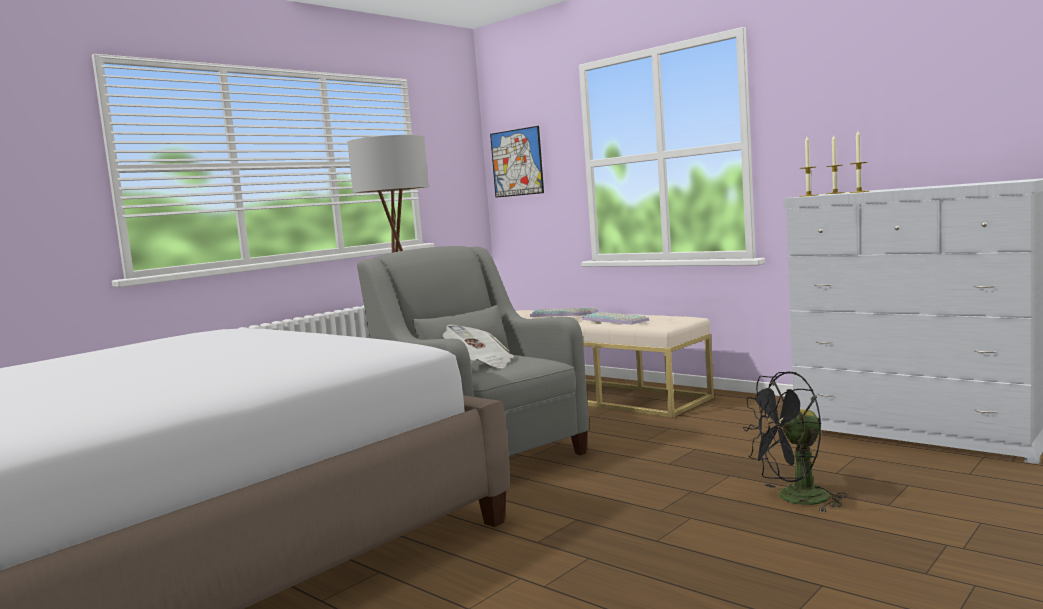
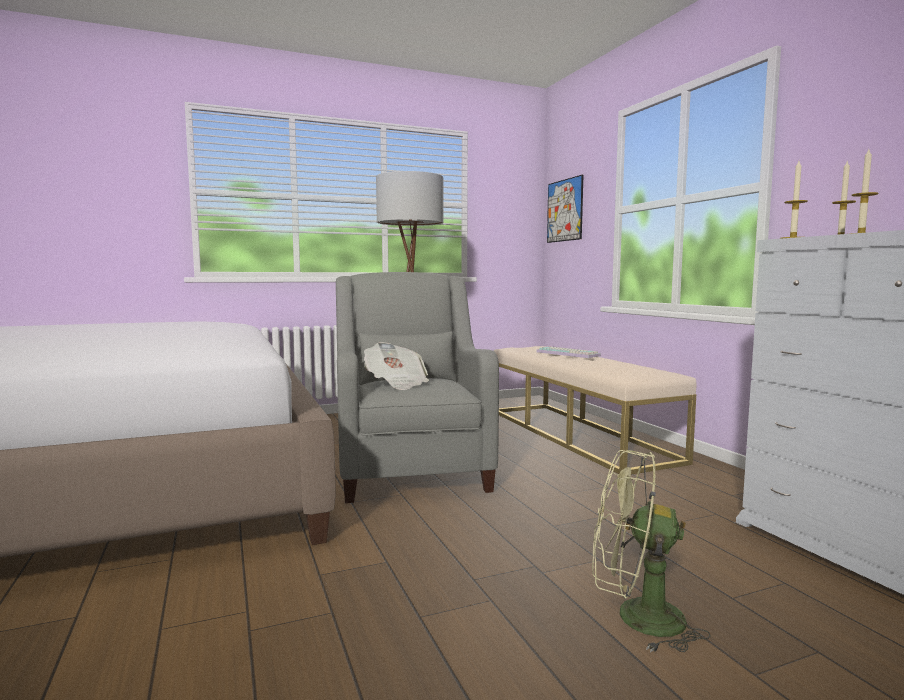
camera: 25 degrees right, 0 degrees up
(616, 320) = (599, 365): keyboard -> none
(794, 499) = (635, 618): black fan -> green fan

